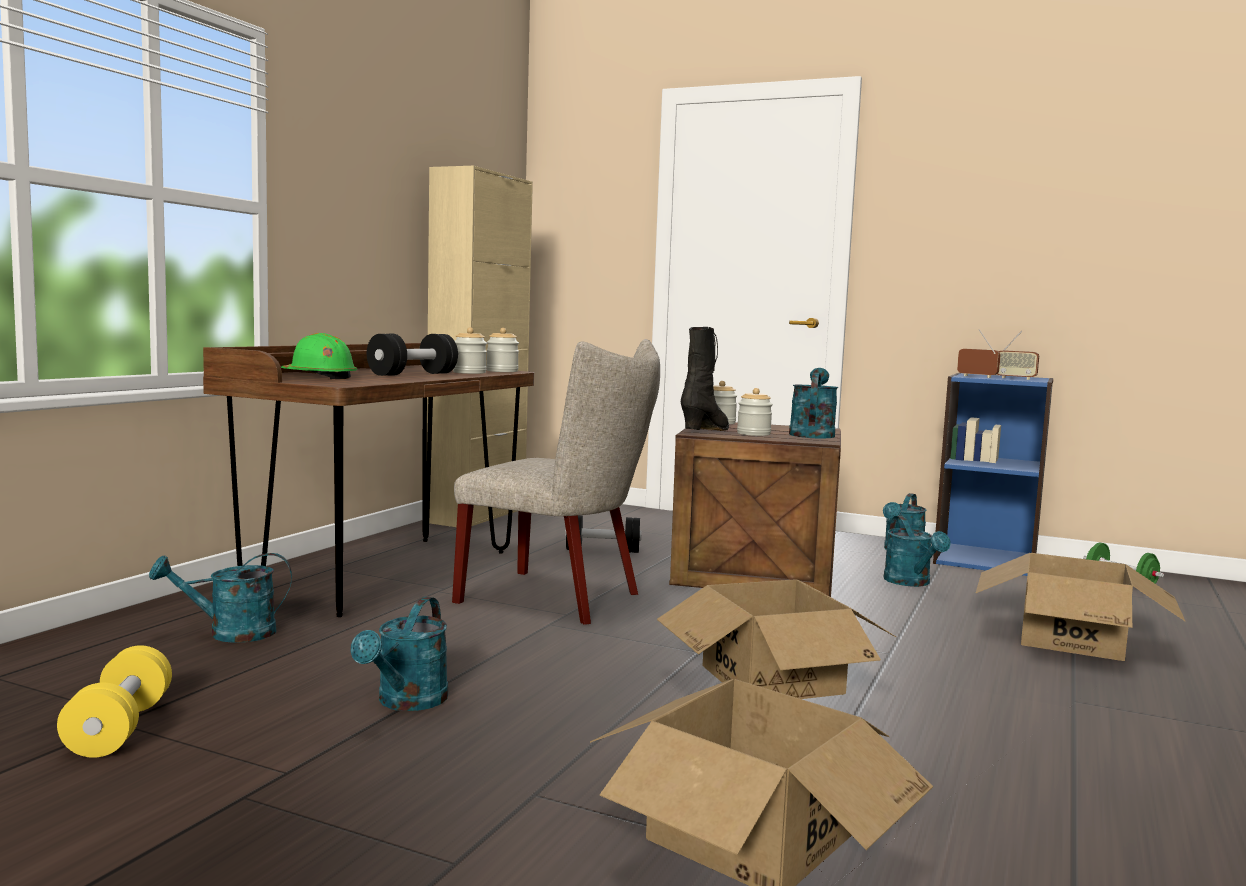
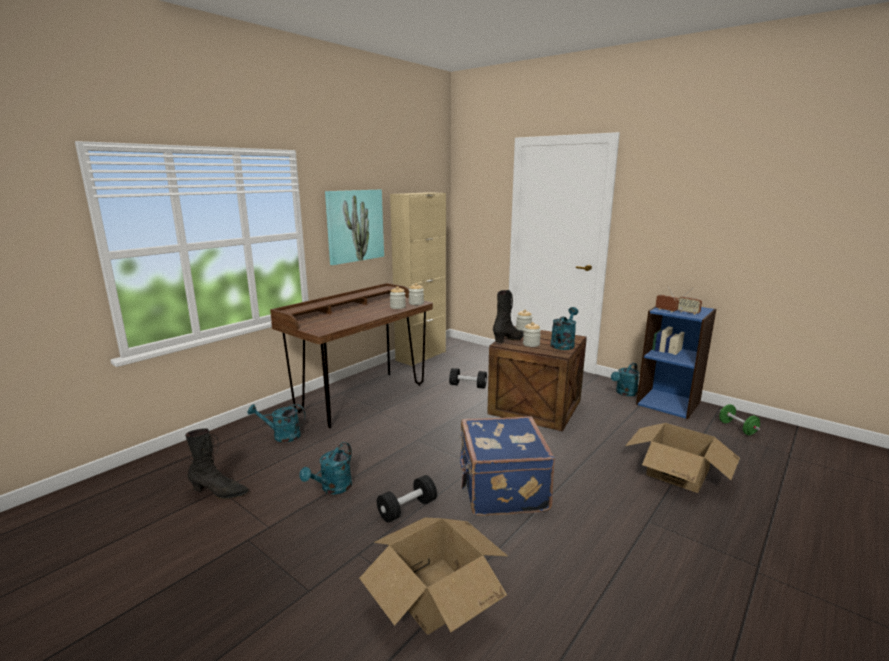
camera: 15 degrees right, 10 degrees up
(119, 728) = (219, 492): yellow dumbbell -> black boot
(320, 377) = (321, 320): green hard hat -> none
(363, 217) = (355, 226): none -> picture
(413, 374) = (368, 312): black dumbbell -> black dumbbell (407, 509)
(560, 598) = (431, 421): beige chair -> none
(772, 679) = (501, 489): cardboard box -> blue suitcase
(911, 583) = (614, 420): turquoise watering can -> none

